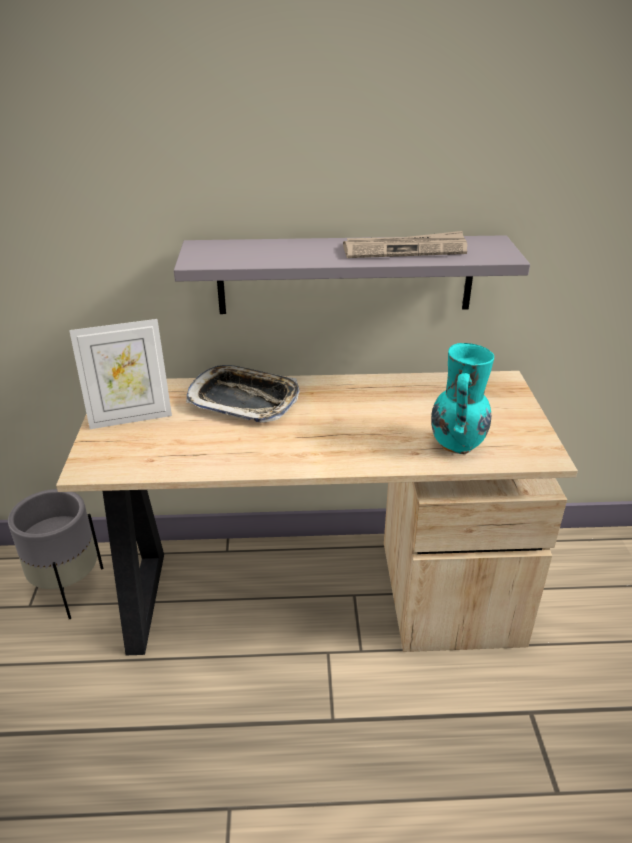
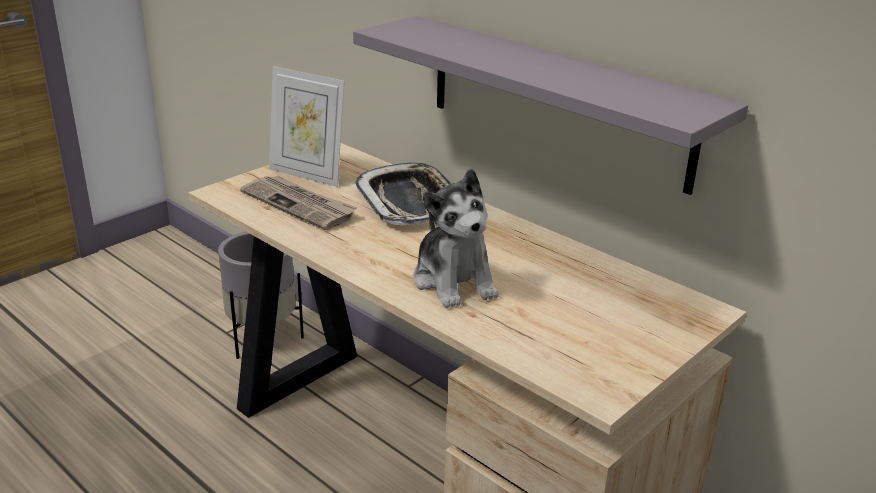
camera: 45 degrees right, 5 degrees down
(369, 438) = (454, 281): none -> plush toy
(405, 249) = (586, 78): newspaper -> newspaper (299, 204)
(457, 445) = (525, 331): turquoise vase -> none

